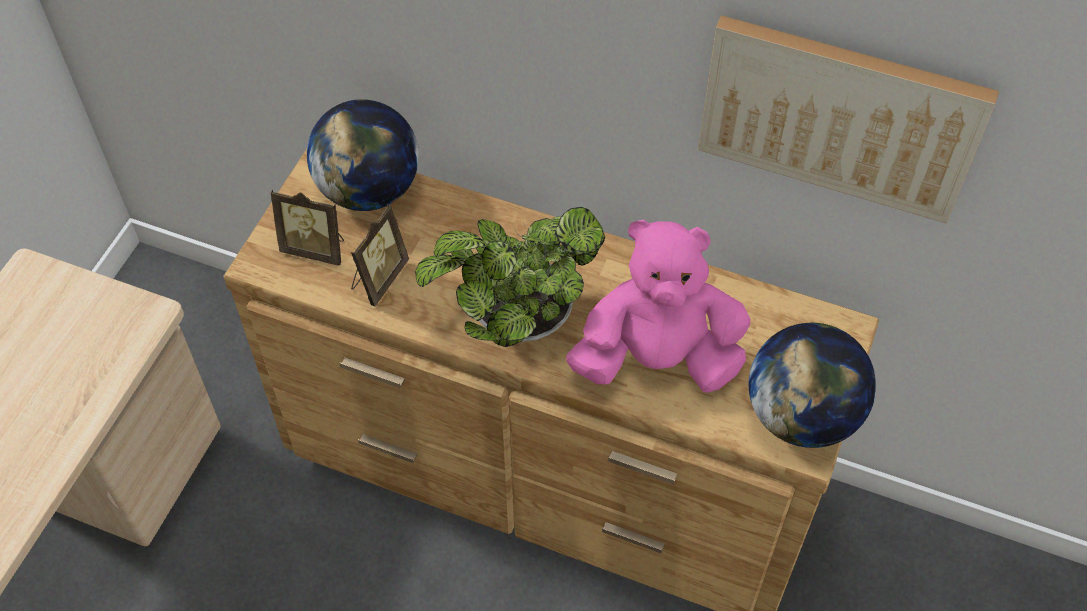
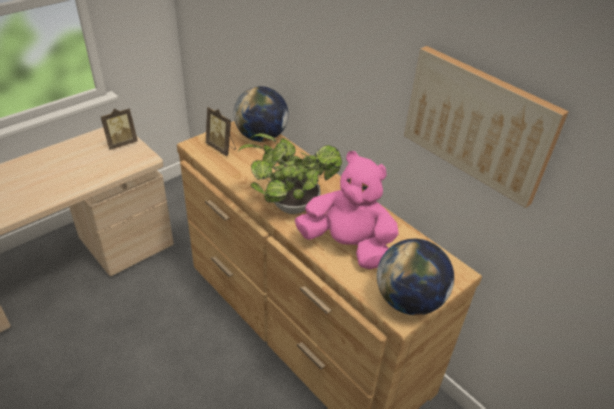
camera: 25 degrees right, 15 degrees down
(378, 279) = (239, 167): picture frame -> picture frame (121, 143)

